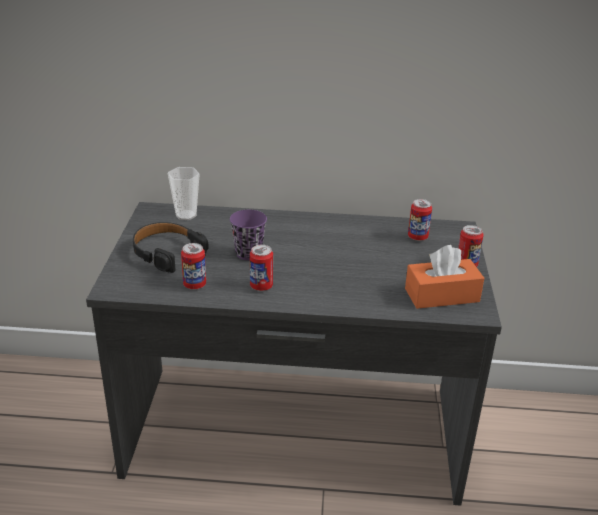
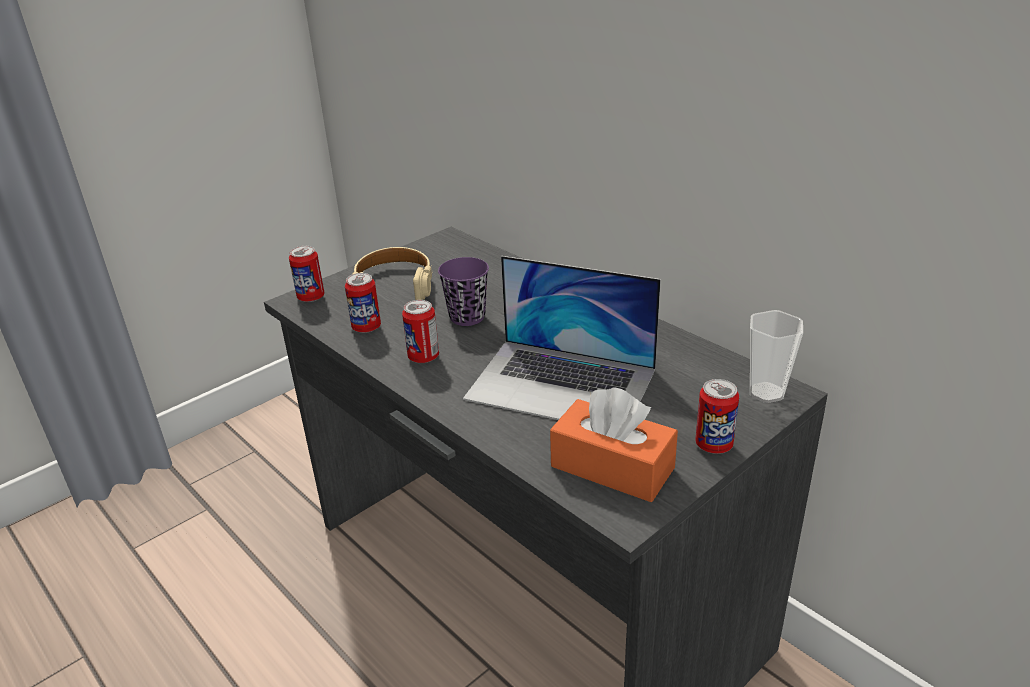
camera: 45 degrees right, 0 degrees up
(167, 253) = (394, 285): black headphones -> beige headphones
(186, 215) = (470, 254): cup -> cup (766, 393)
(359, 267) = (561, 384): none -> laptop
(417, 237) = (700, 379): can -> can (311, 297)

